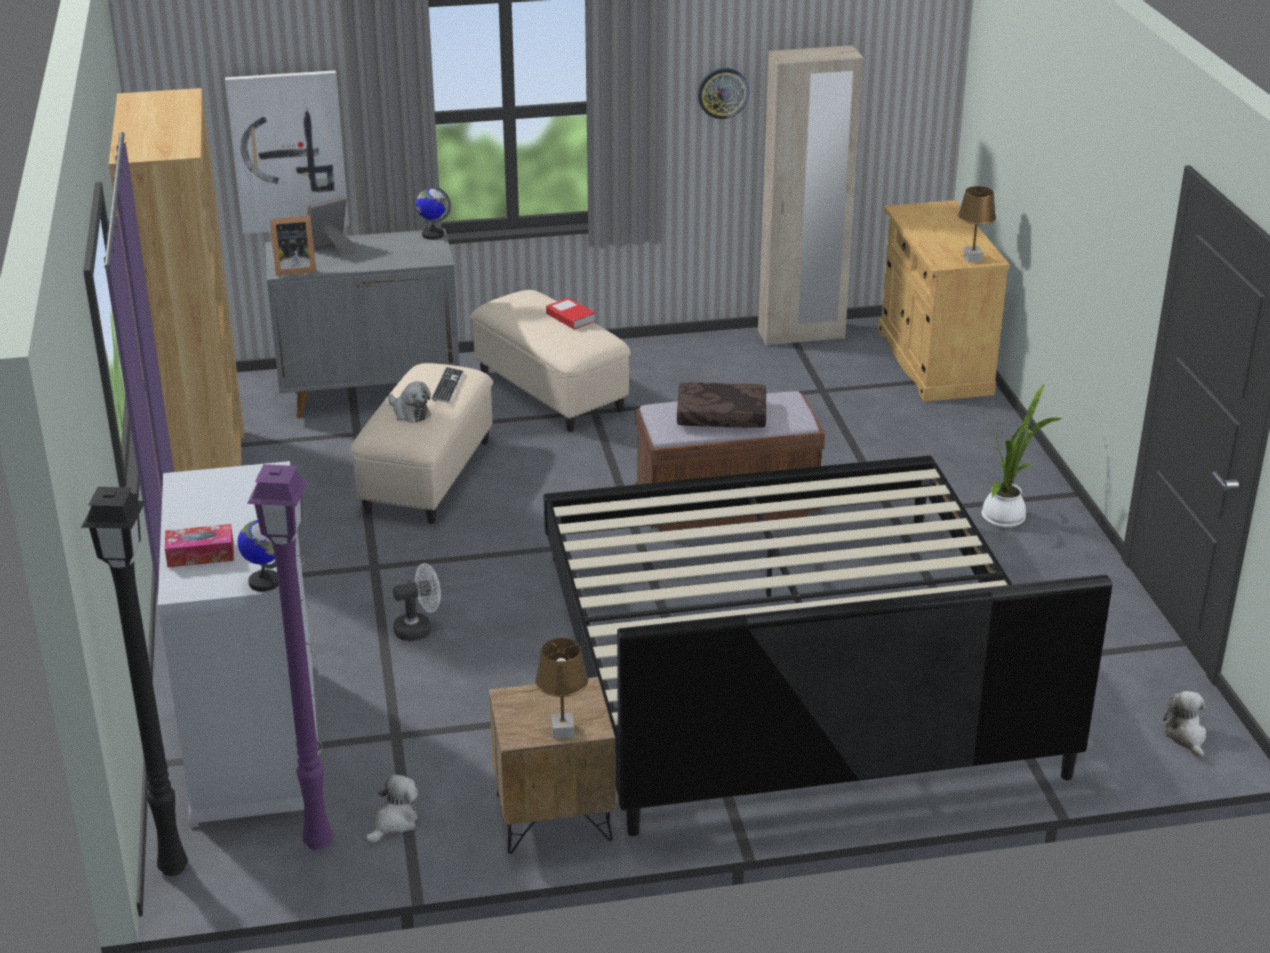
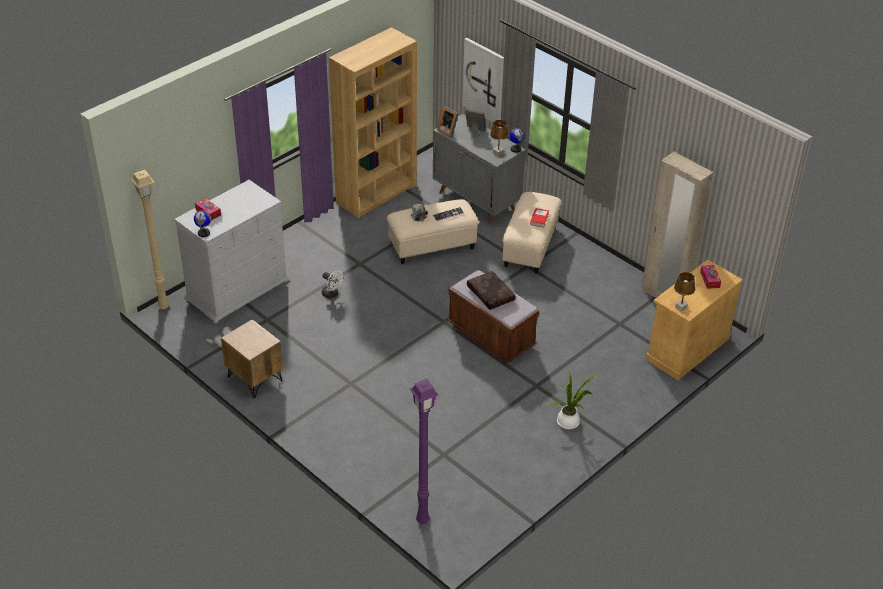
camera: 55 degrees right, 10 degrees up
(174, 869) = (163, 306): black floor lamp -> beige floor lamp
(316, 843) = (198, 330): purple floor lamp -> purple floor lamp (421, 520)
(563, 731) = (242, 347): brown table lamp -> brown table lamp (498, 153)
(723, 92) = (654, 159): wall clock -> none
(791, 660) = (400, 399): bed -> none
(932, 219) = (710, 280): none -> tissue box
(1186, 736) = (450, 535): plush toy -> none

